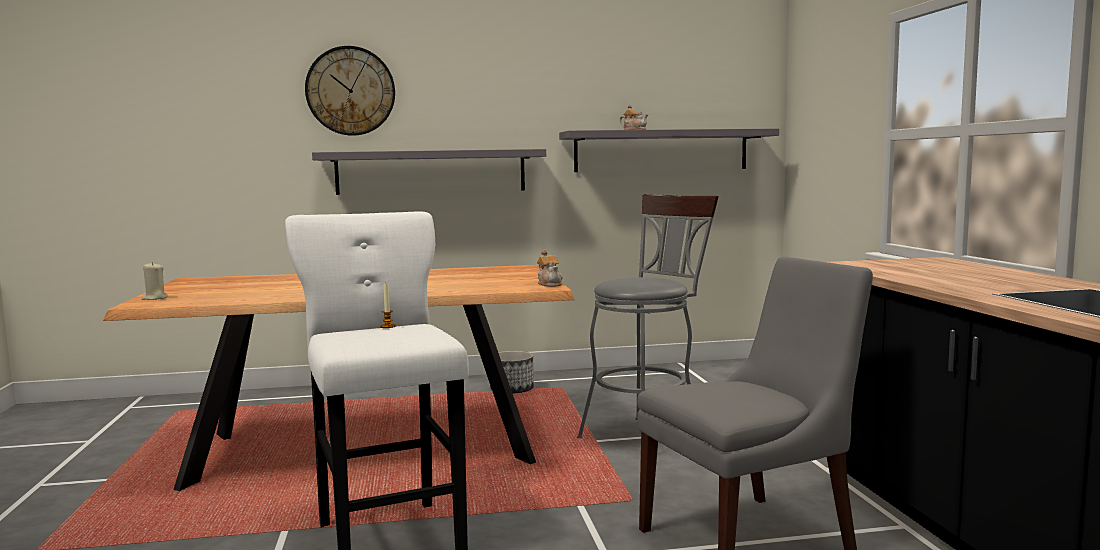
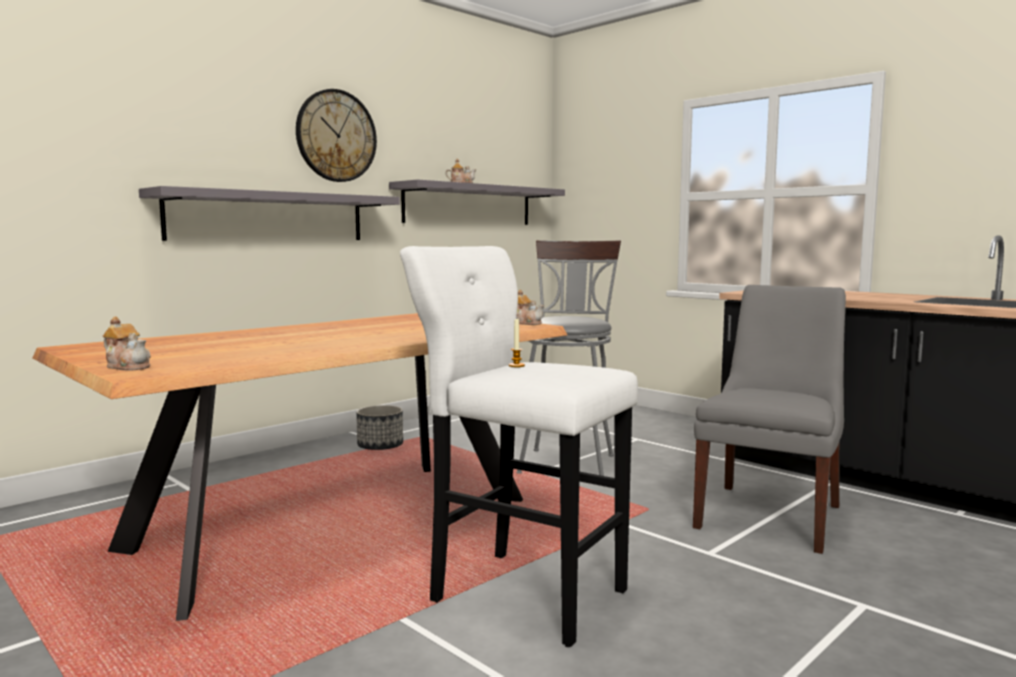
camera: 35 degrees left, 0 degrees up
(155, 298) = (128, 367): beige candle -> teapot
(350, 91) = (178, 116): wall clock -> wall clock (336, 136)

